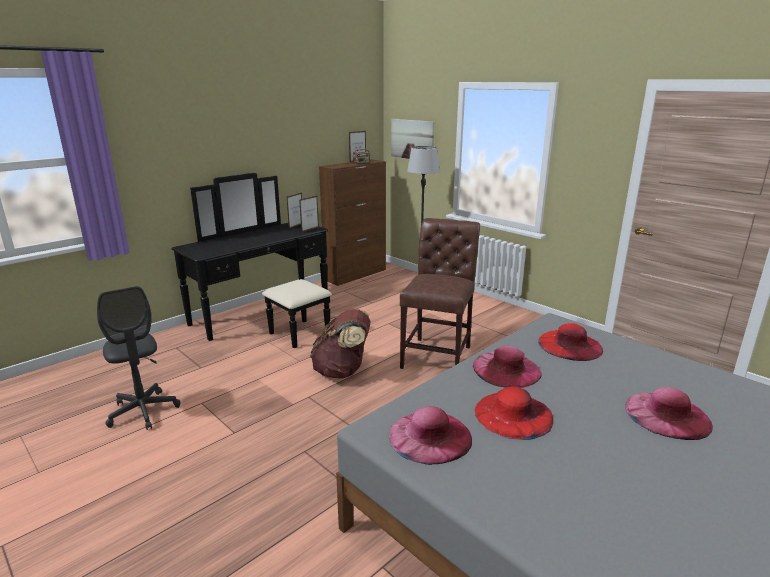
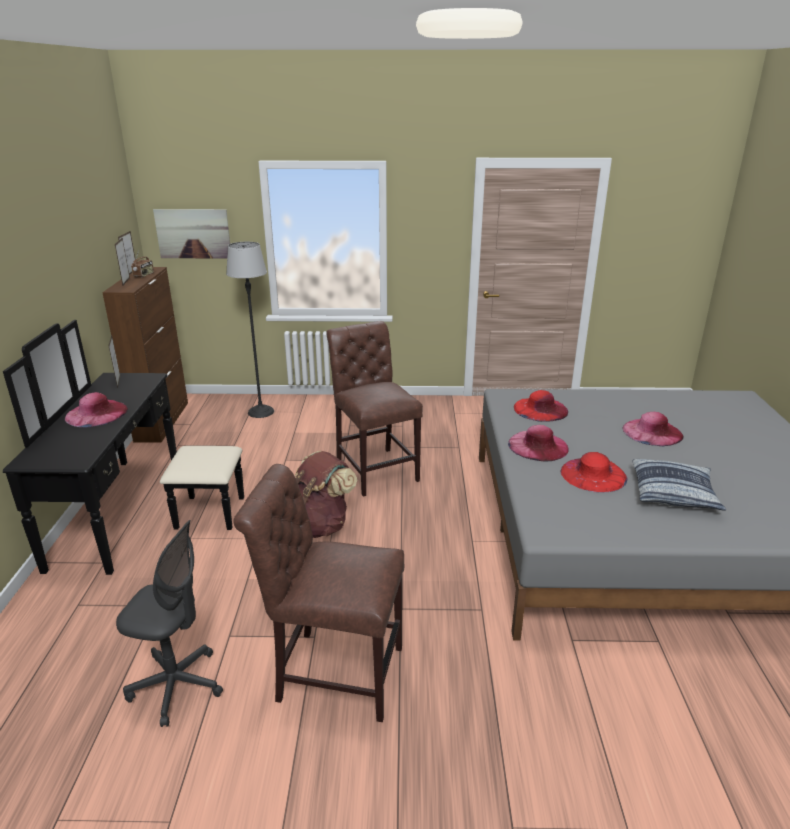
camera: 45 degrees left, 5 degrees up
(209, 459) = (333, 671): none -> brown chair
(310, 229) = (148, 380): picture frame -> picture frame (126, 282)
(430, 436) = (580, 516): pink hat -> pink hat (96, 413)
(572, 476) = (674, 493): none -> pillow

